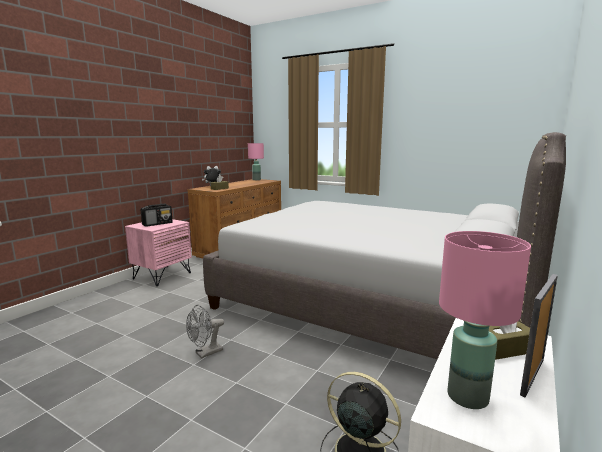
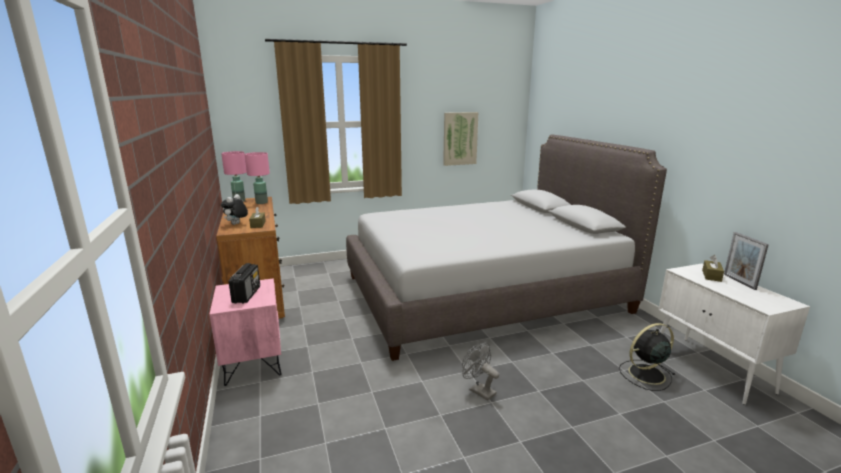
camera: 50 degrees left, 5 degrees up
(205, 353) = (478, 390): grey fan -> grey fan turned 135 degrees clockwise
(456, 142) = (460, 138): none -> picture
(468, 396) = (753, 298): pink table lamp -> pink table lamp (261, 202)

